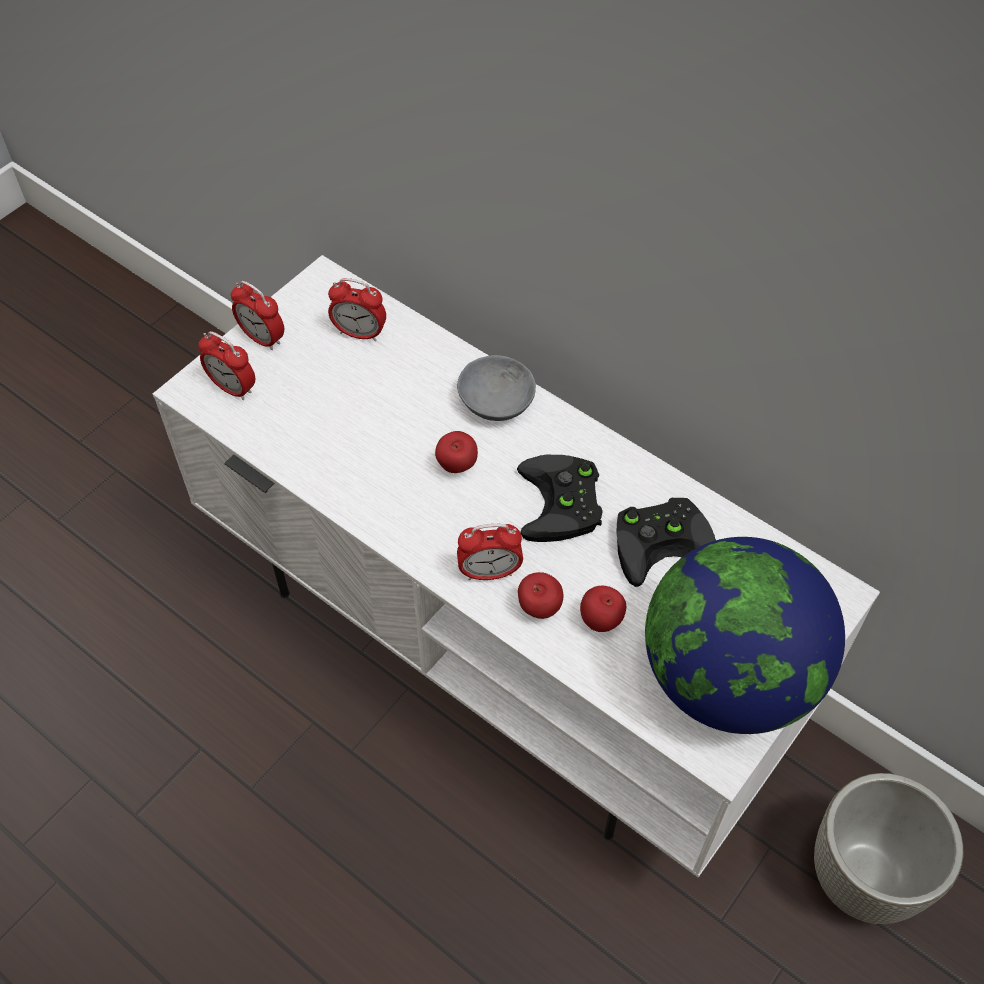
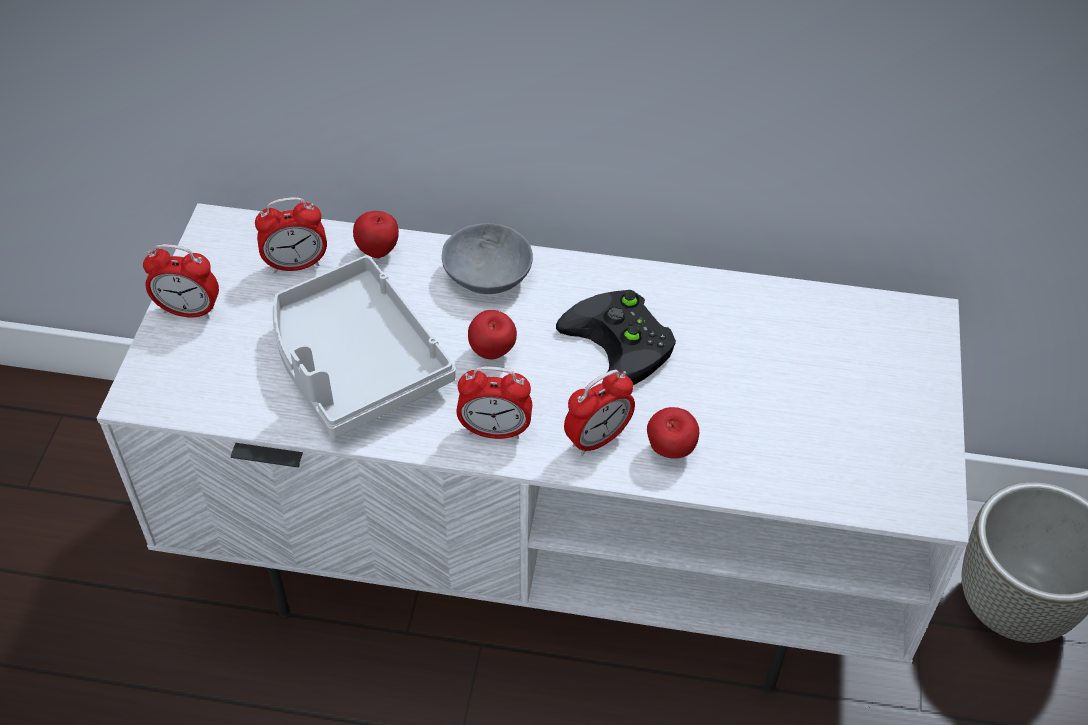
camera: 30 degrees left, 5 degrees down
(233, 388) = (190, 374): alarm clock -> alarm clock (495, 431)
(351, 430) = (355, 363): none -> grey tray
(601, 621) = (737, 436): apple -> apple (378, 251)
(664, 541) = (741, 337): black game controller -> none
(728, 677) = (886, 433): globe -> none

